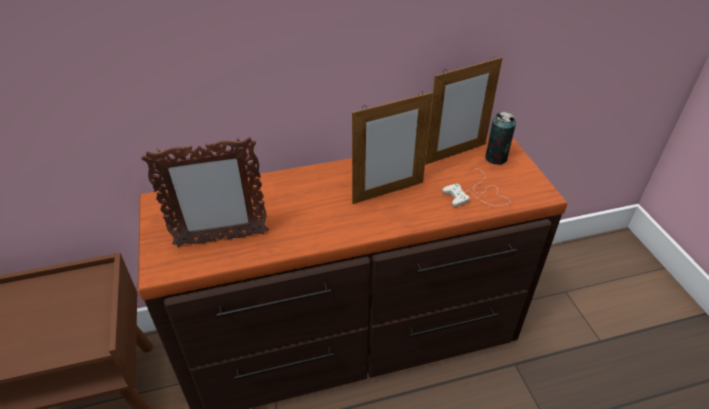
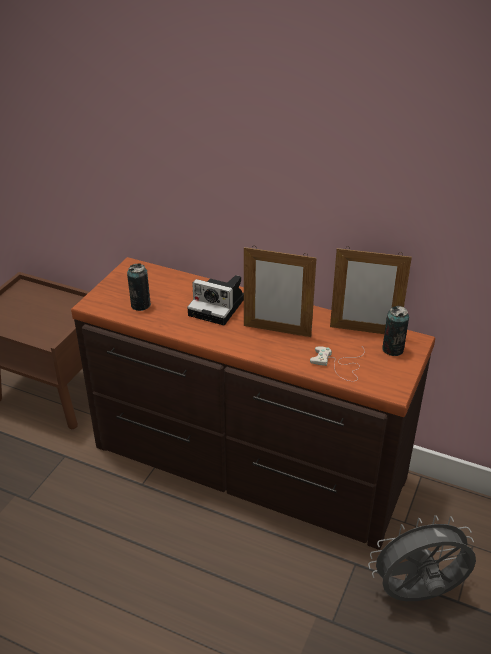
camera: 40 degrees right, 5 degrees down
(221, 239) = (140, 305): picture frame -> can
(306, 197) = (219, 307): none -> camera
(575, 356) = (417, 595): none -> grey fan

